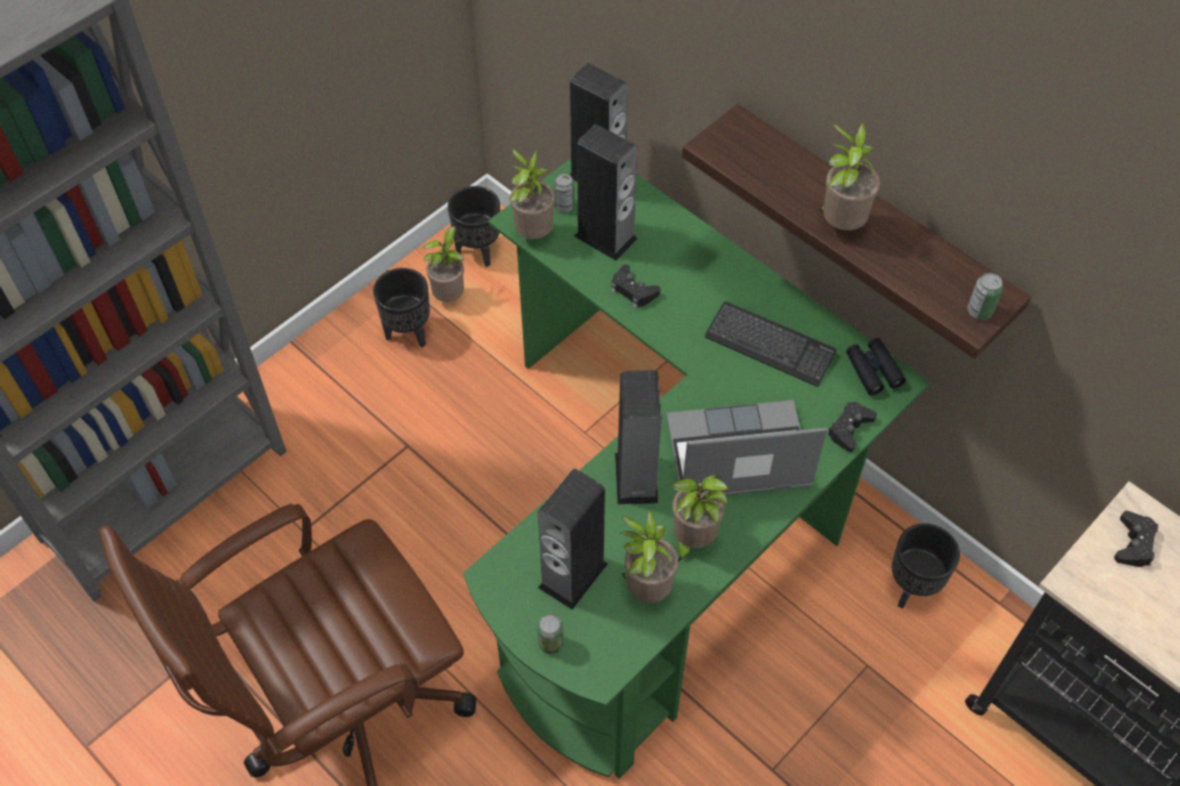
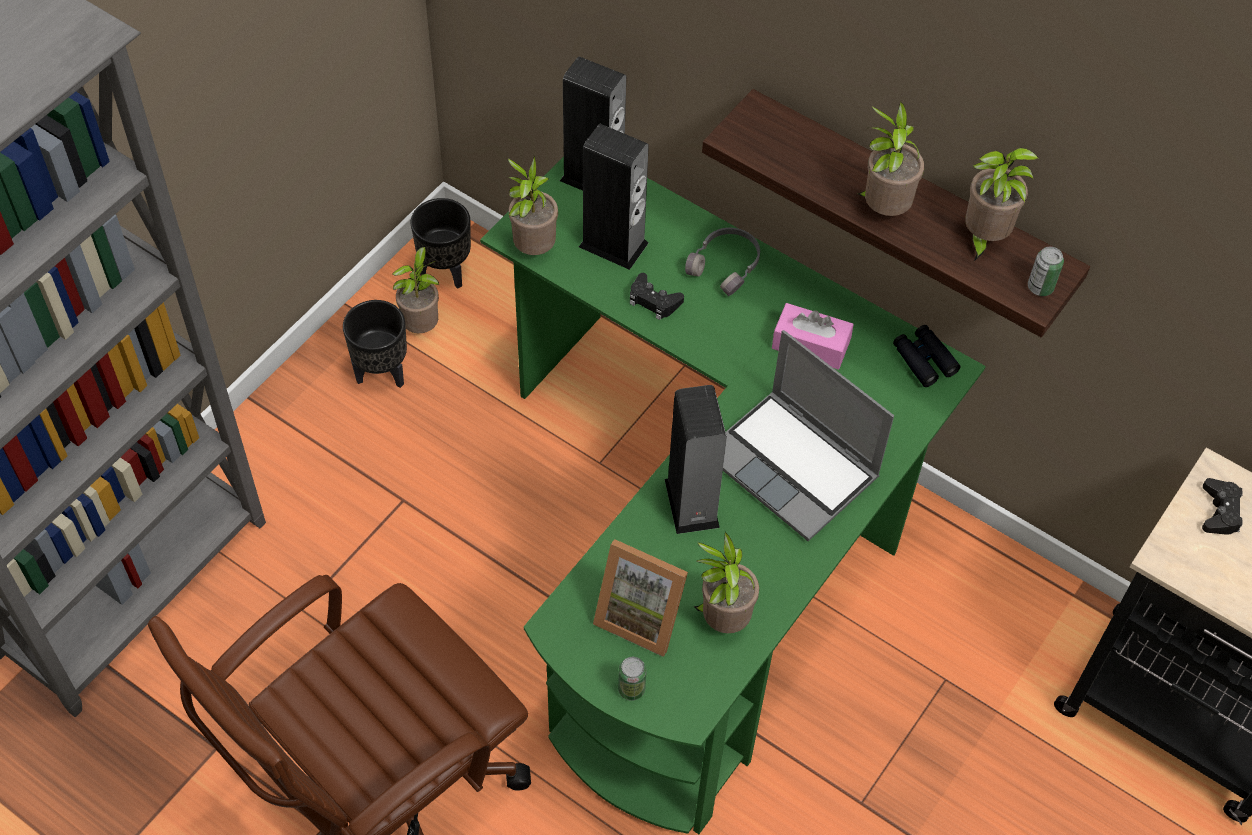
camera: 10 degrees left, 0 degrees up
(564, 206) = (562, 214): can -> none
(573, 575) = (642, 615): speaker -> picture frame
(692, 540) = (762, 562): potted plant -> potted plant (983, 239)
(704, 266) = (726, 265): none -> grey headphones
(736, 455) = (794, 467): laptop -> laptop turned 120 degrees counterclockwise
(769, 345) = (810, 345): keyboard -> pink tissue box
(849, 429) = (909, 425): black game controller -> none
(911, 588) = (980, 591): black planter -> none

